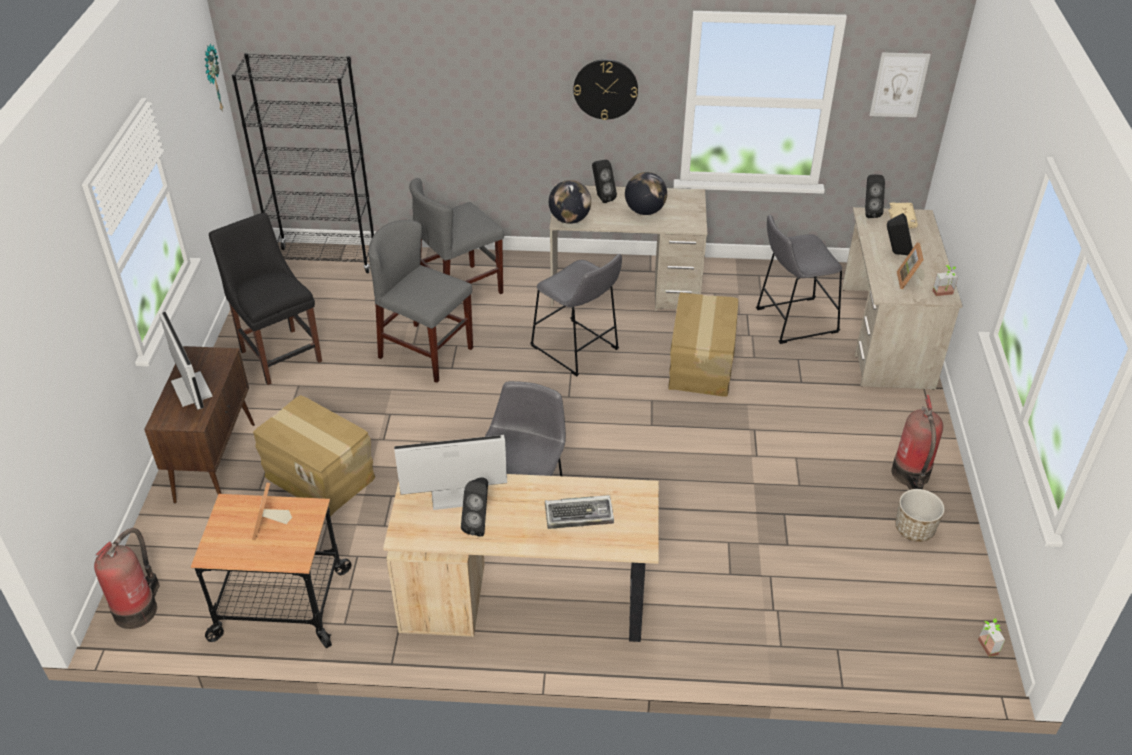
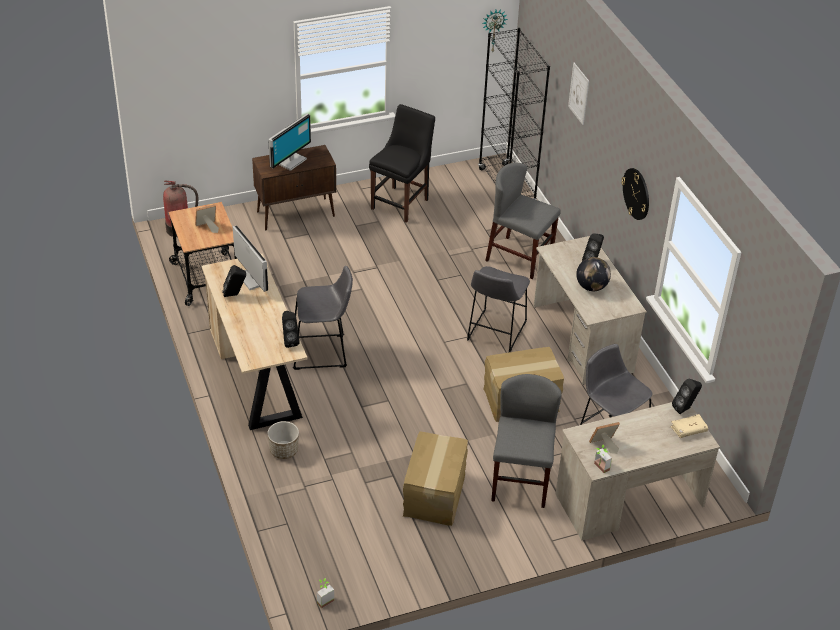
camera: 65 degrees right, 0 degrees up
(320, 476) = (308, 258): cardboard box -> cardboard box (435, 494)
(426, 353) = (444, 264): grey chair -> grey chair (520, 481)
(569, 220) = (552, 253): globe -> none
(580, 515) = (261, 331): keyboard -> none
(896, 253) = (637, 433): black speaker -> black speaker (289, 341)
(899, 85) = (756, 336): picture -> picture (579, 93)
(911, 476) = (471, 539): fire extinguisher -> none
(914, 529) = (416, 548): planter -> planter (284, 450)

